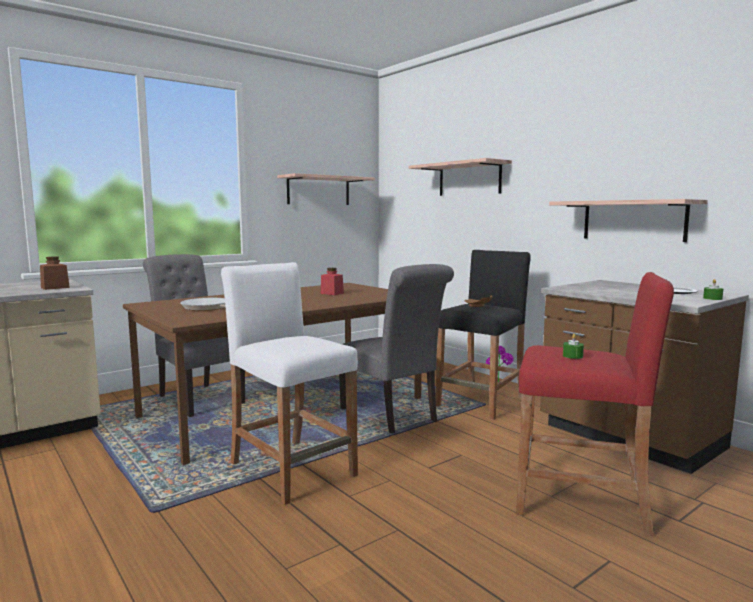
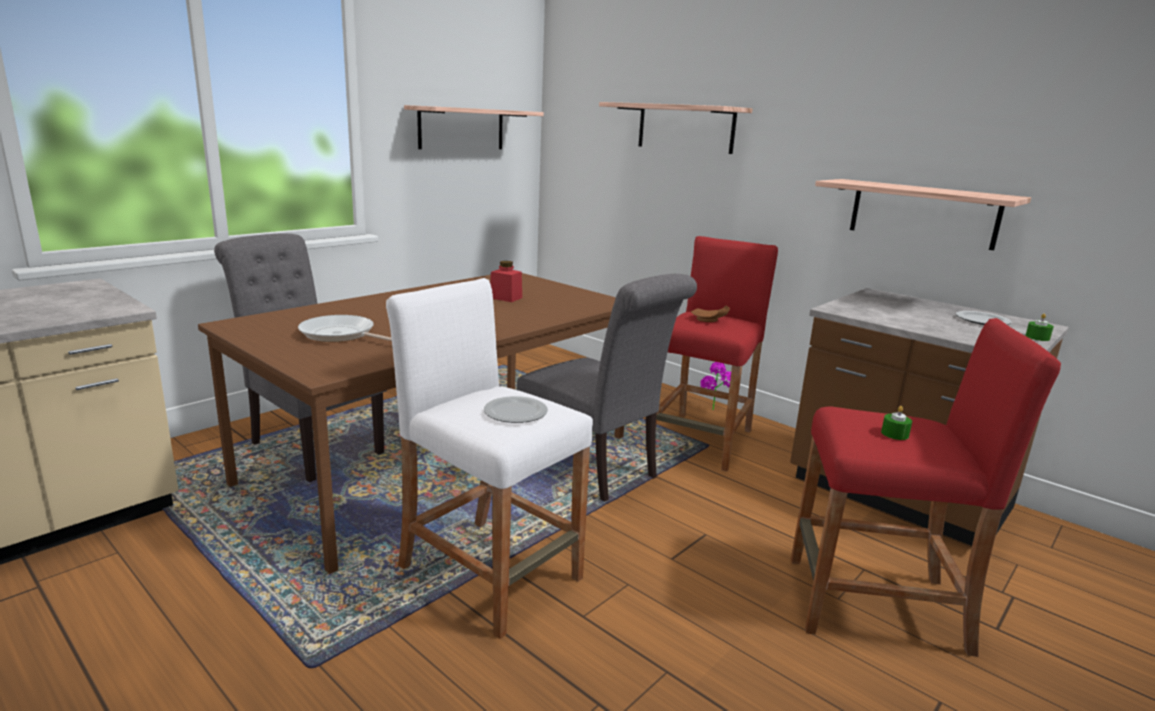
camera: 10 degrees left, 10 degrees up
(55, 287) = (88, 306): brown jar -> none
(302, 343) = (517, 412): none -> plate
(481, 401) = (701, 440): black stool -> red stool

